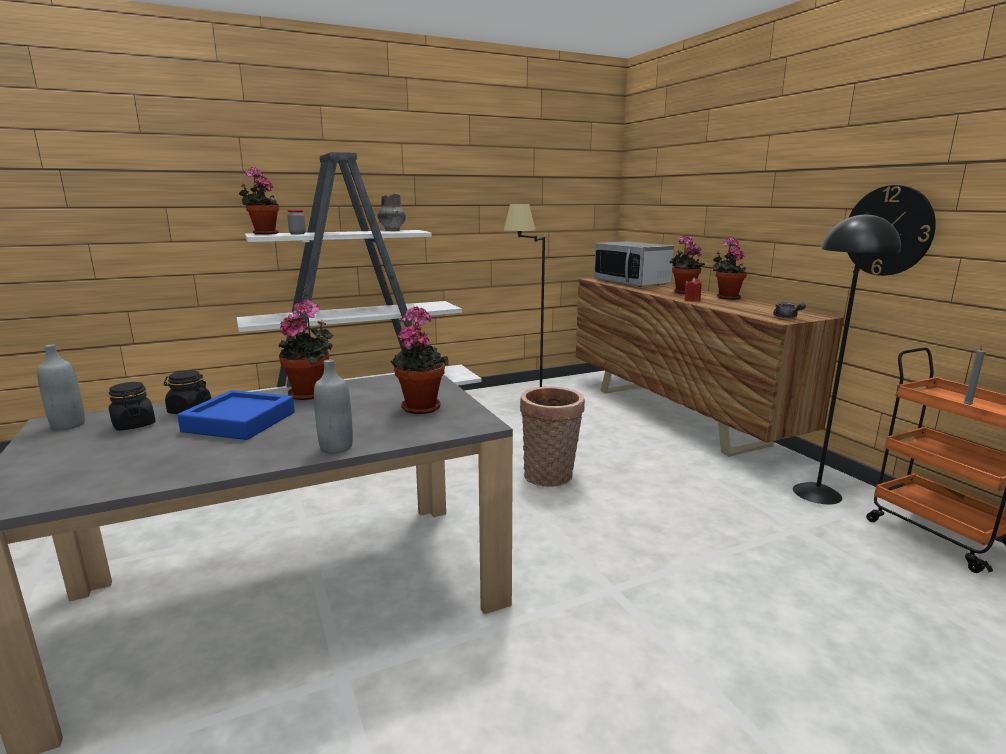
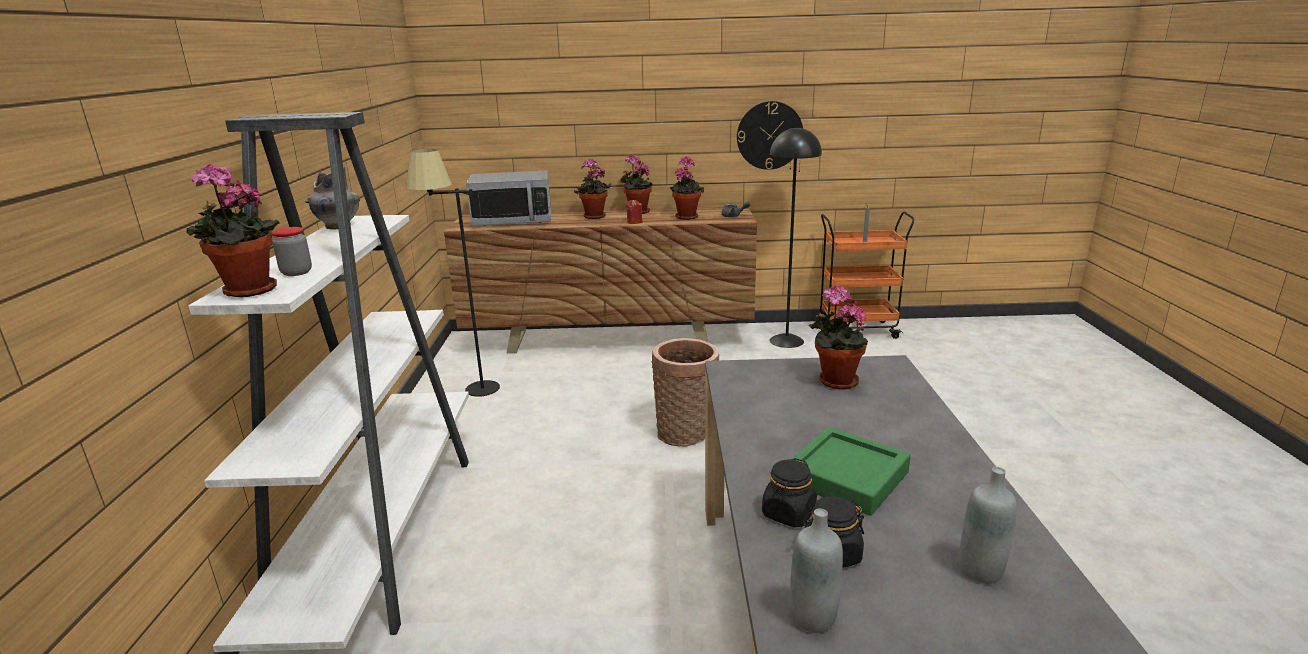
camera: 65 degrees left, 5 degrees up
(240, 422) = (847, 477): blue tray -> green tray
(311, 394) = (761, 432): potted plant -> potted plant (686, 216)
(336, 448) = (937, 427): grey bottle -> grey bottle (980, 570)

